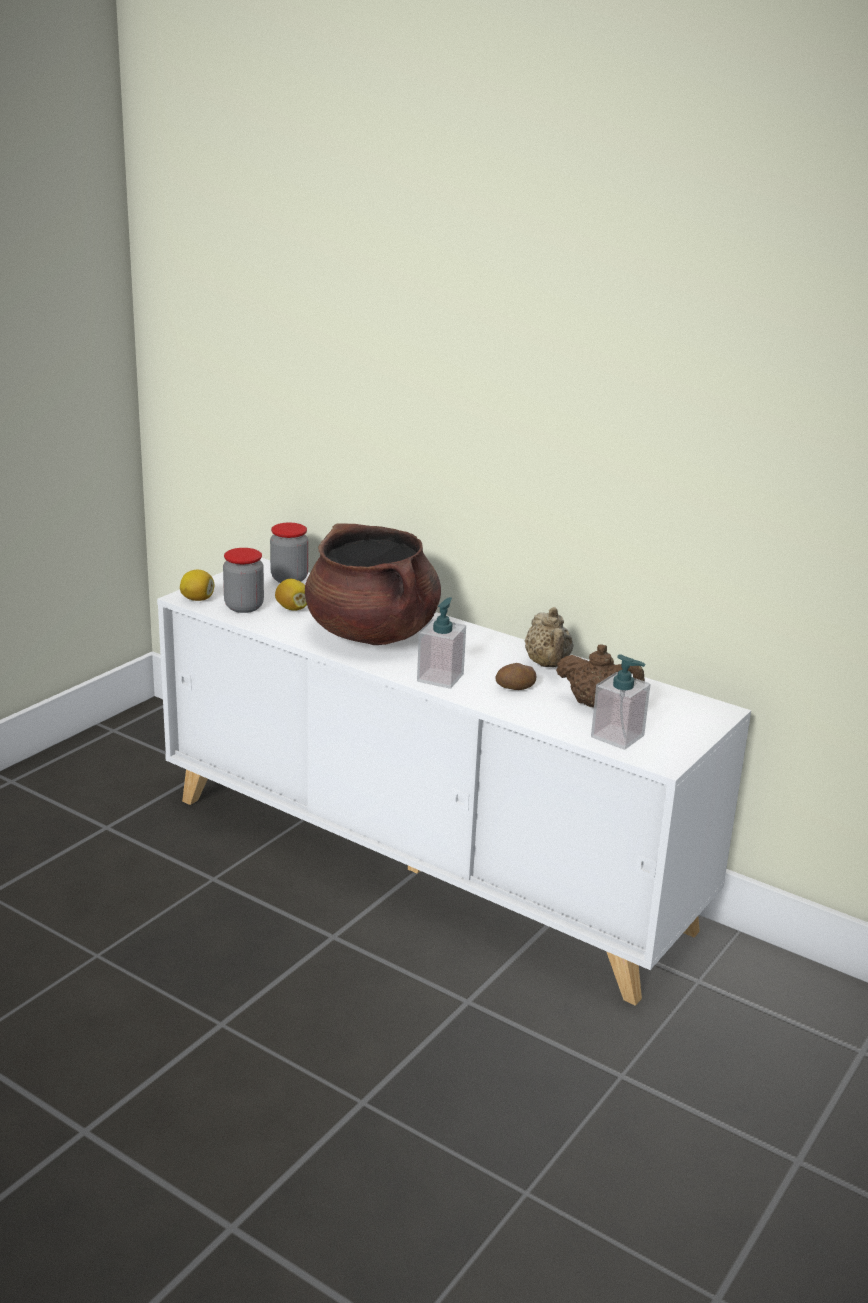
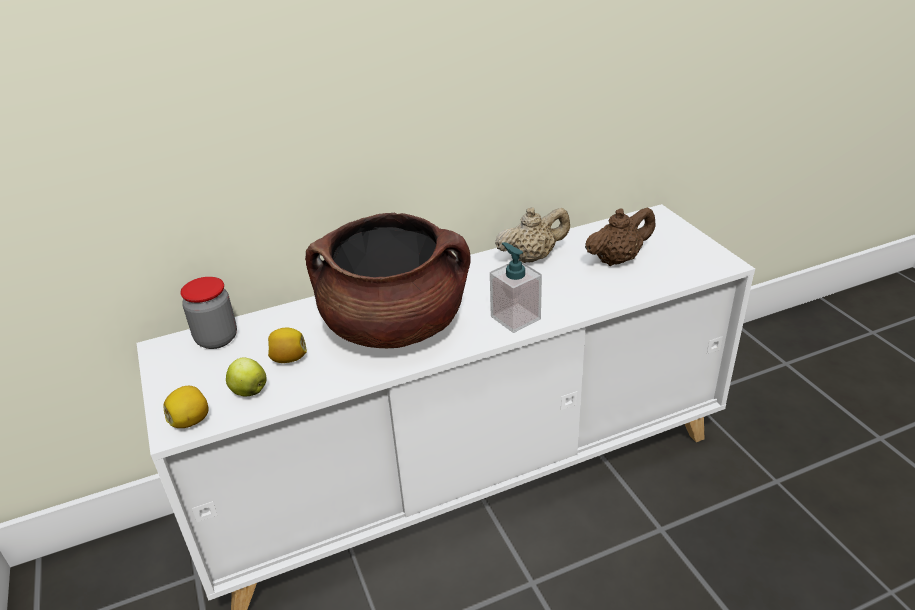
camera: 55 degrees left, 10 degrees up
(244, 607) = (249, 391): jar -> apple
(515, 688) = (563, 286): potato -> none
(548, 665) = (532, 258): beige teapot -> beige teapot turned 45 degrees counterclockwise
(617, 736) = (675, 268): soap dispenser -> none

